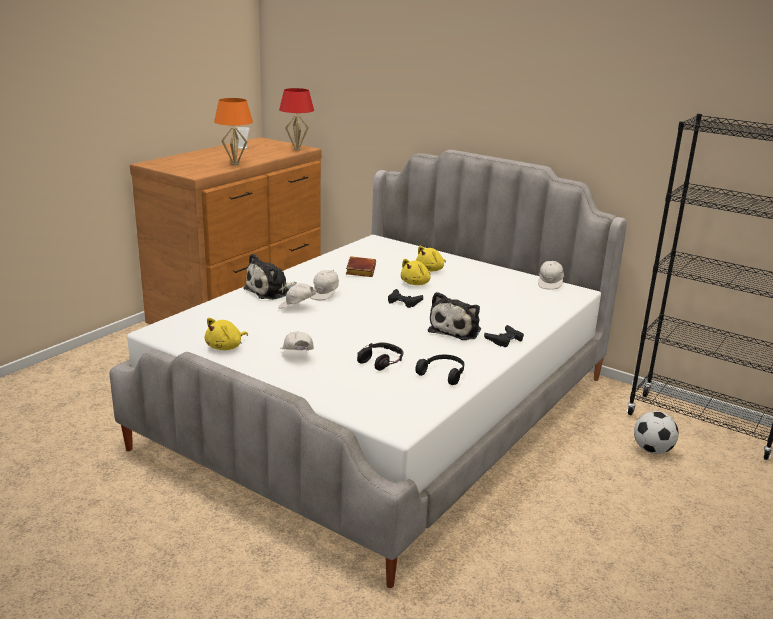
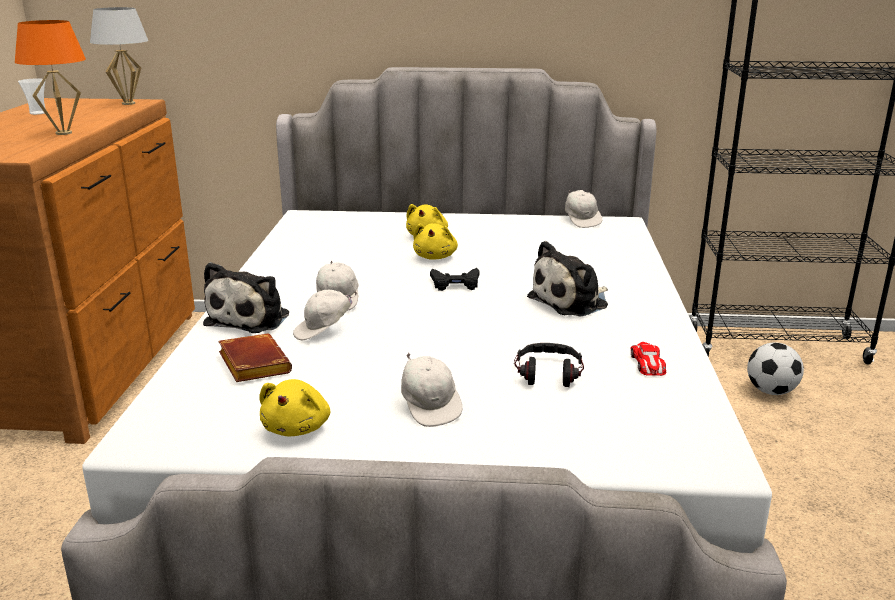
camera: 30 degrees left, 0 degrees up
(297, 148) = (128, 103): red table lamp -> white table lamp
(297, 357) = (430, 407): white cap -> white cap turned 150 degrees counterclockwise
(359, 270) = (338, 258): brown book -> brown book (251, 364)
(443, 373) = (647, 364): black headphones -> toy car
(456, 330) = (572, 301): plush toy -> plush toy turned 60 degrees clockwise
(504, 339) = (642, 298): black game controller -> none

